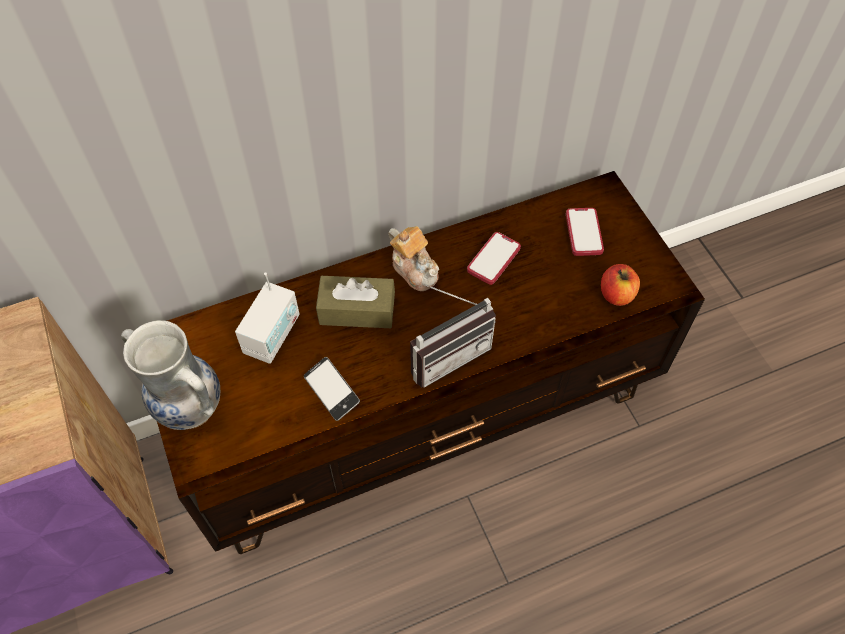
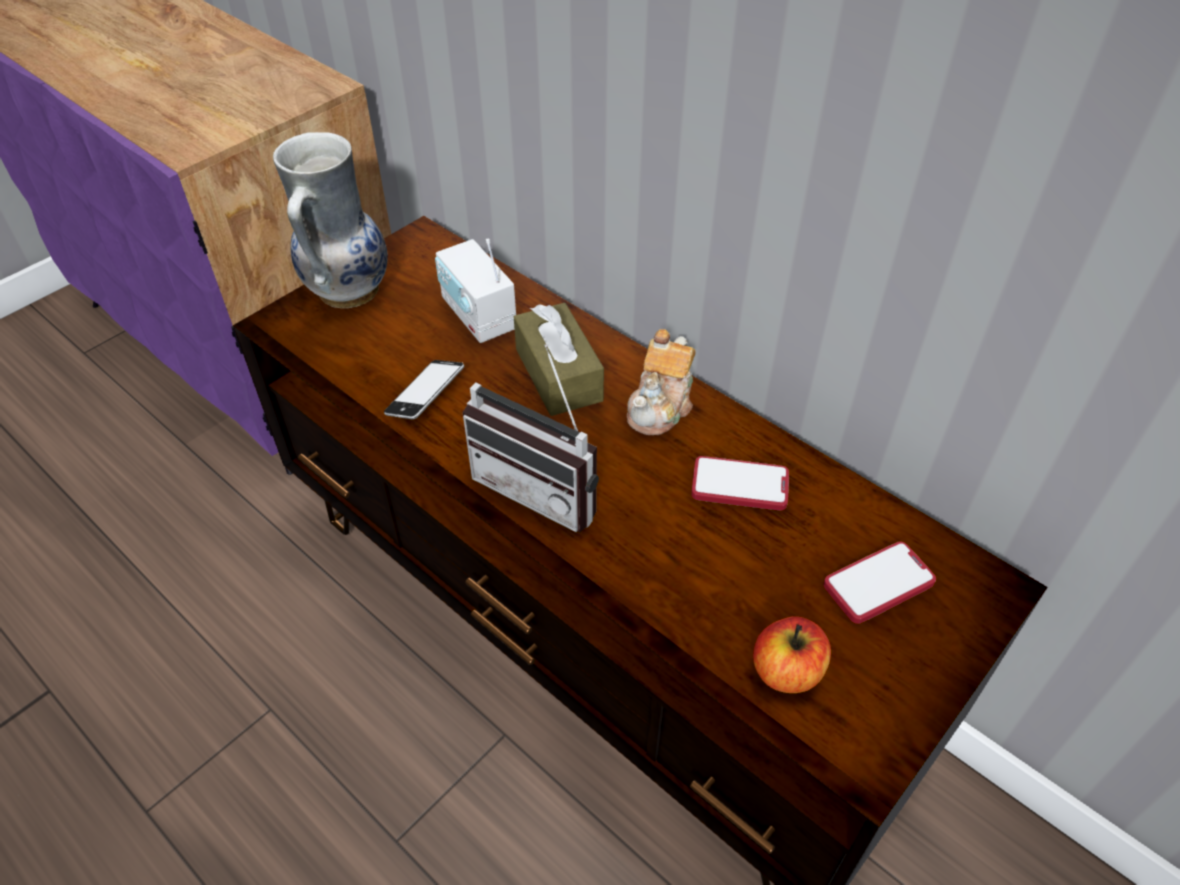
camera: 65 degrees right, 10 degrees down
(273, 335) = (478, 316): radio -> radio turned 60 degrees clockwise

